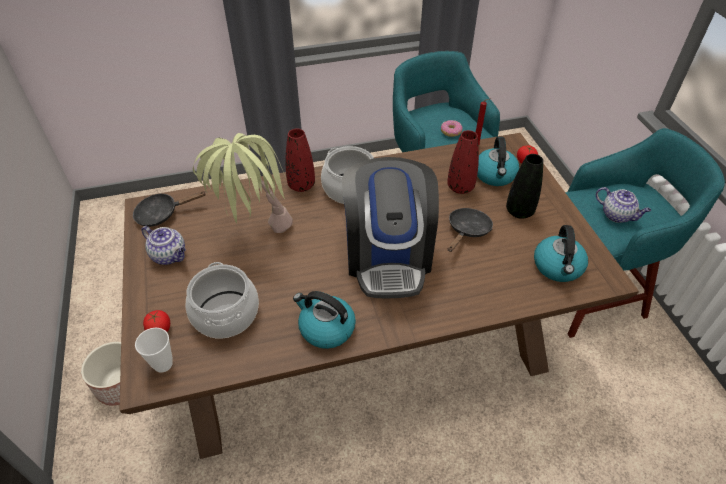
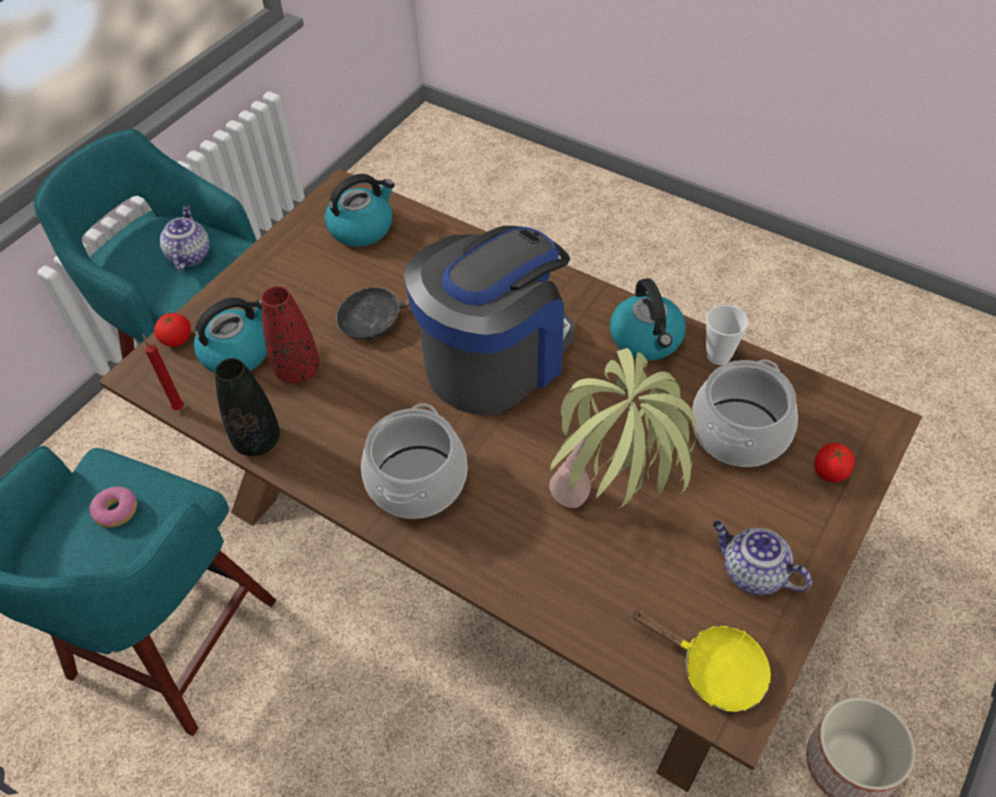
camera: 130 degrees left, 5 degrees up
(162, 214) = (714, 669): black frying pan -> yellow frying pan
(163, 364) = (849, 428): cup -> cup (718, 356)
(170, 256) = (752, 572): teapot -> teapot turned 45 degrees counterclockwise
(301, 185) = (469, 544): red vase -> none
(519, 211) = (295, 295): black vase -> black vase (257, 441)

